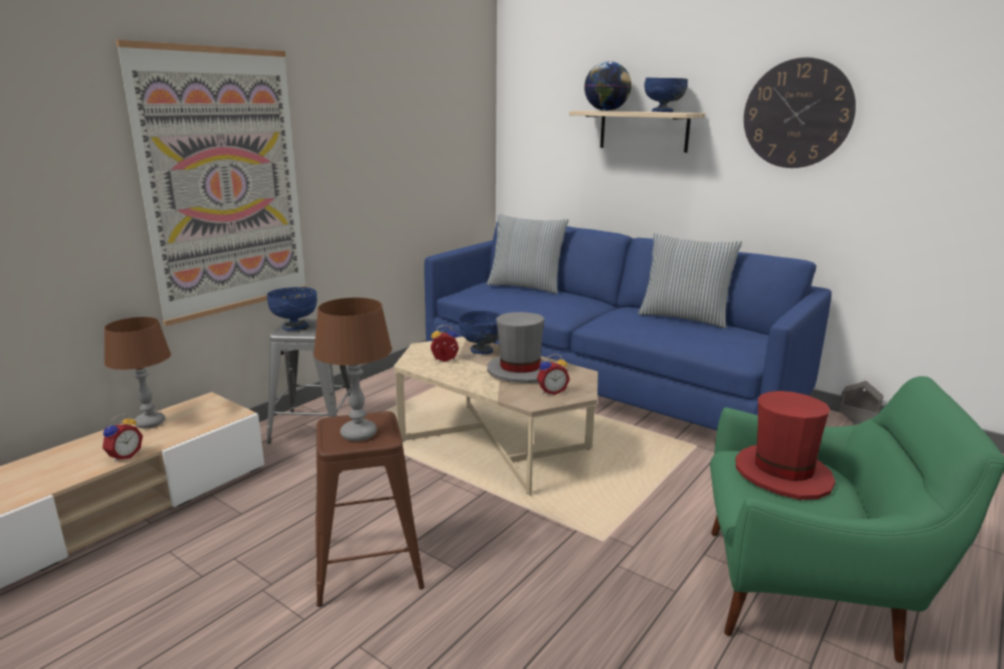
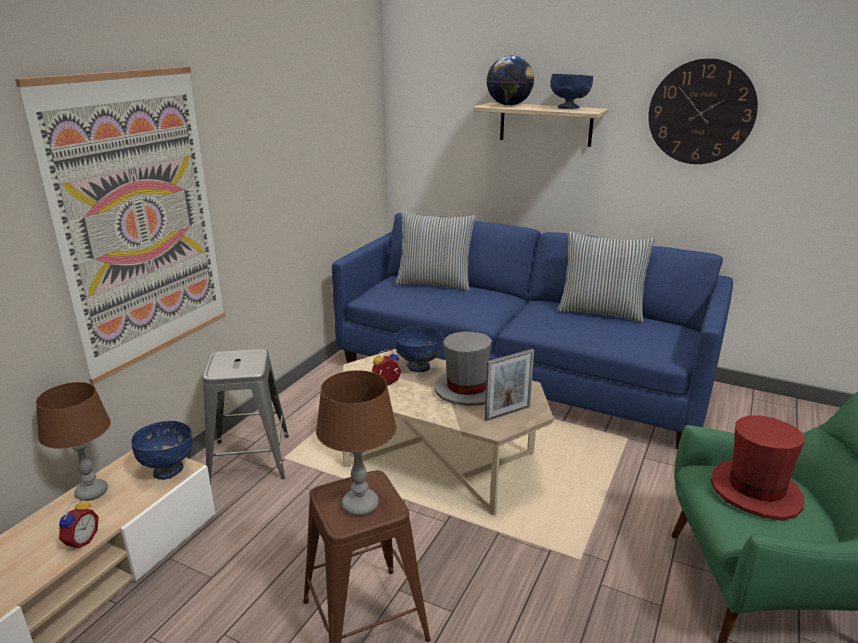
camera: 10 degrees left, 5 degrees up
(295, 327) = (226, 363): blue bowl -> blue bowl (168, 470)
(551, 391) = (507, 413): alarm clock -> picture frame
(856, 421) = (754, 394): grey planter -> none

